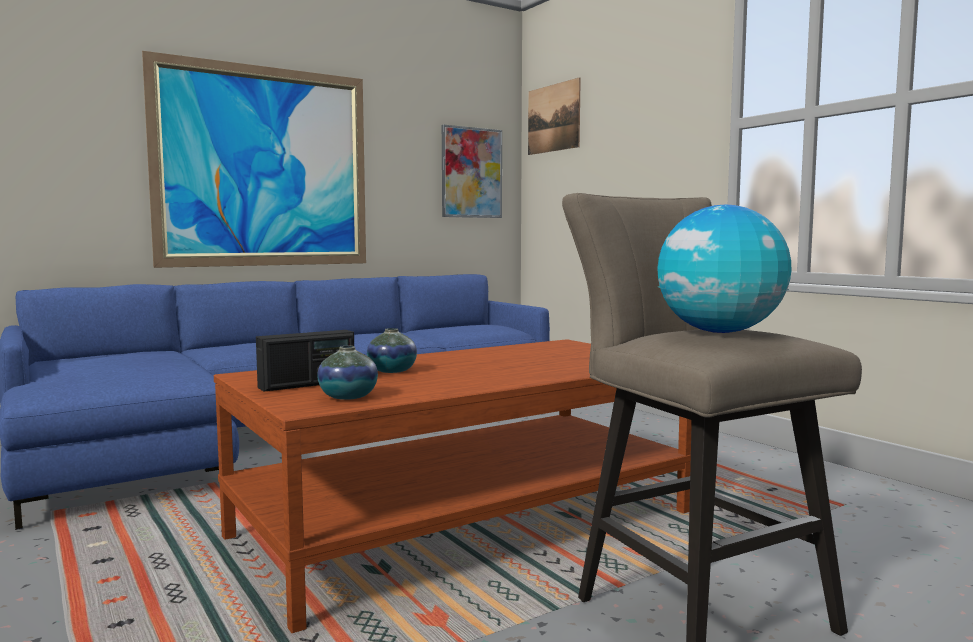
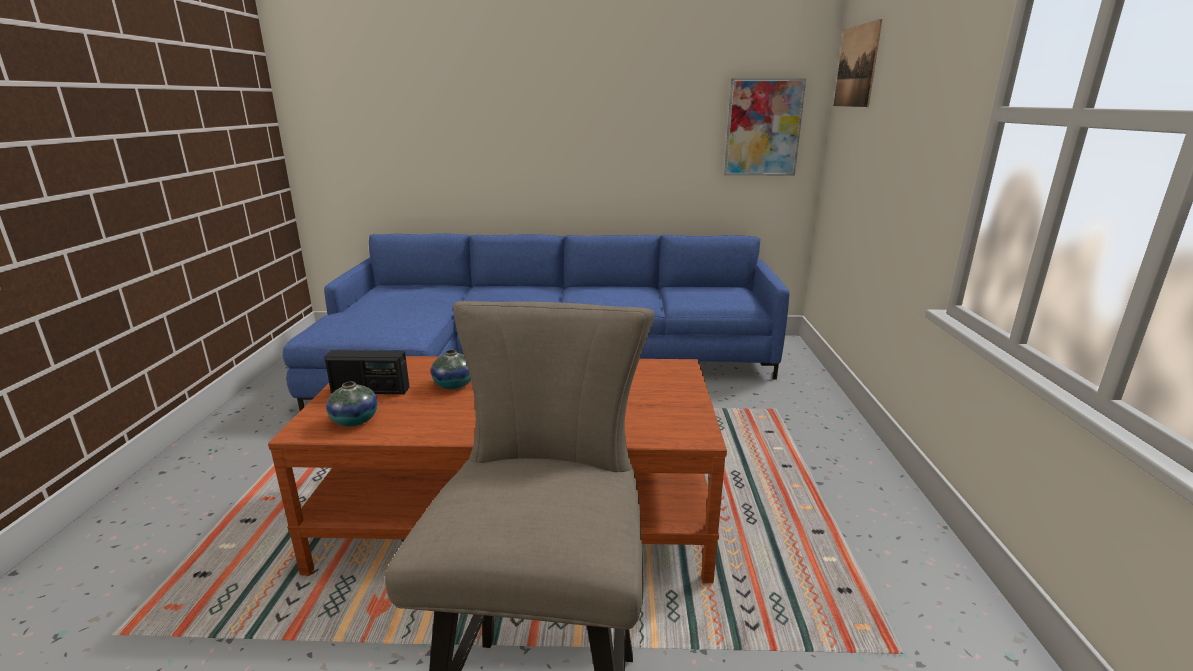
camera: 35 degrees right, 15 degrees up
(264, 167) = (549, 133): picture -> none
(720, 332) = (513, 502): globe -> none

